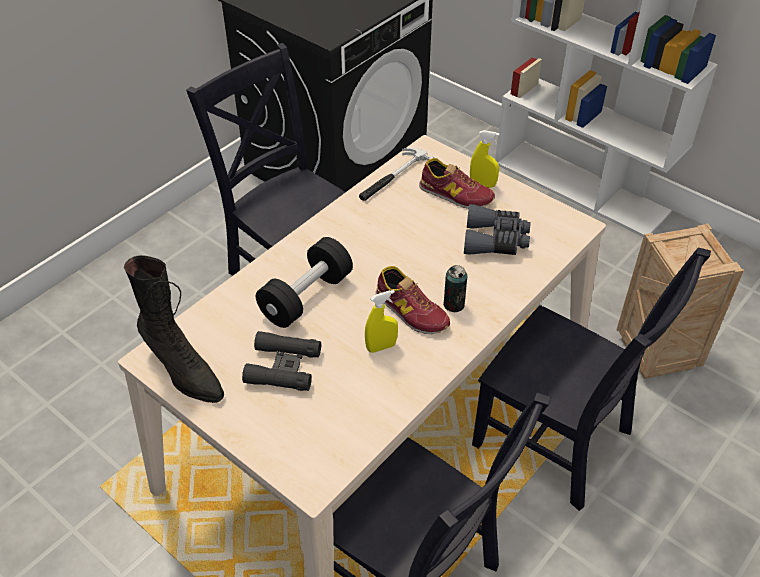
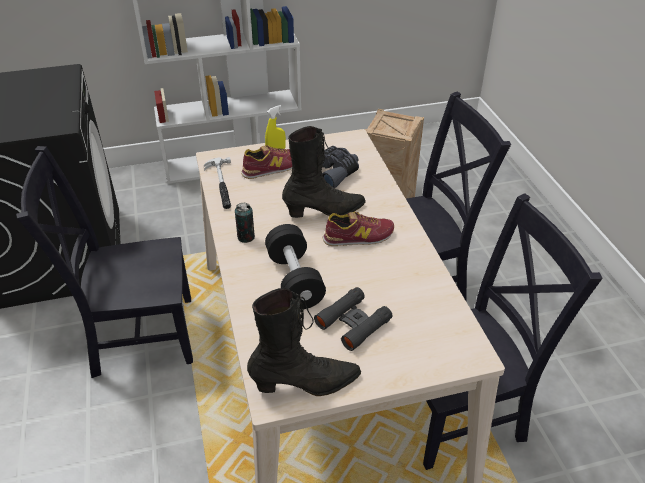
camera: 55 degrees left, 5 degrees down
(381, 347) = (378, 265): yellow spray bottle -> none
(425, 267) = (325, 212): none -> black boot
(453, 305) = (371, 216): can -> can (246, 237)

